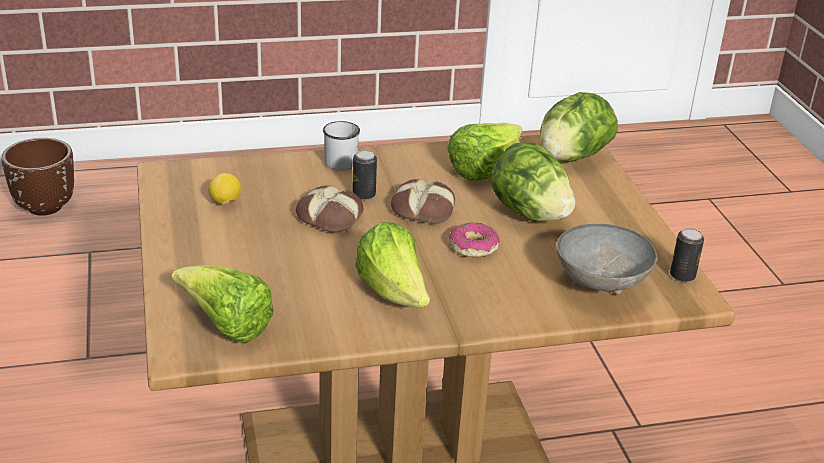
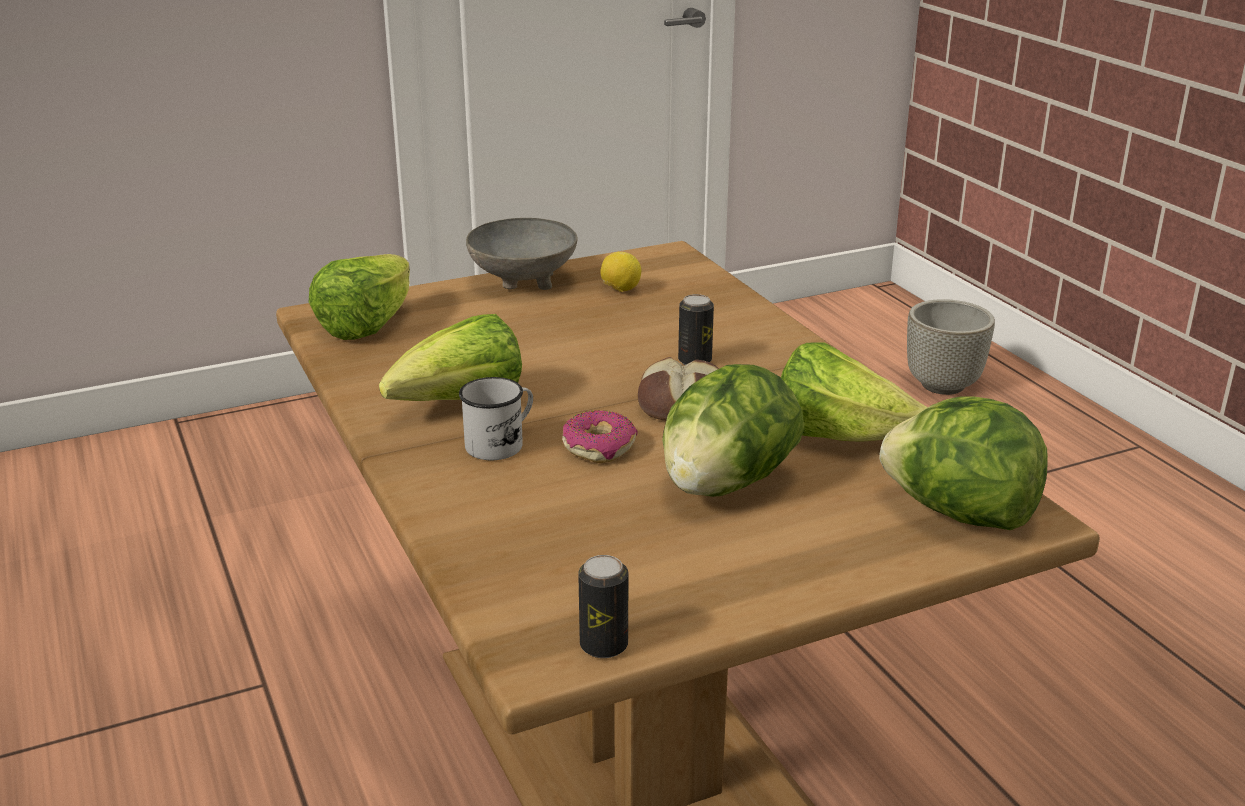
camera: 80 degrees right, 5 degrees down
(45, 206) = (943, 385): brown planter -> grey planter
(331, 216) = (625, 348): bread -> none
(338, 159) = (779, 334): white mug -> white mug (501, 443)
(599, 285) = (539, 558): grey bowl -> grey bowl (521, 281)

